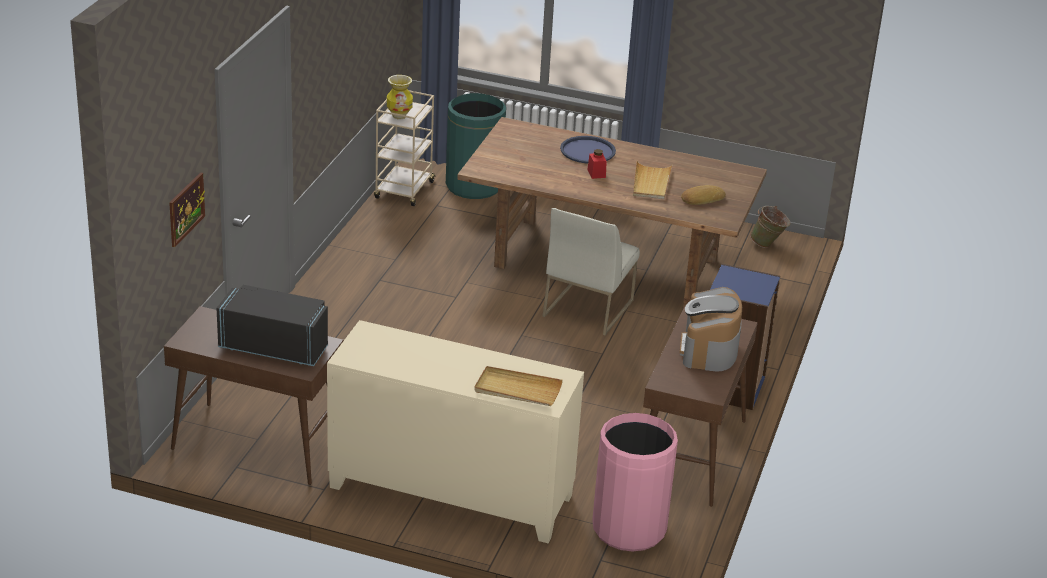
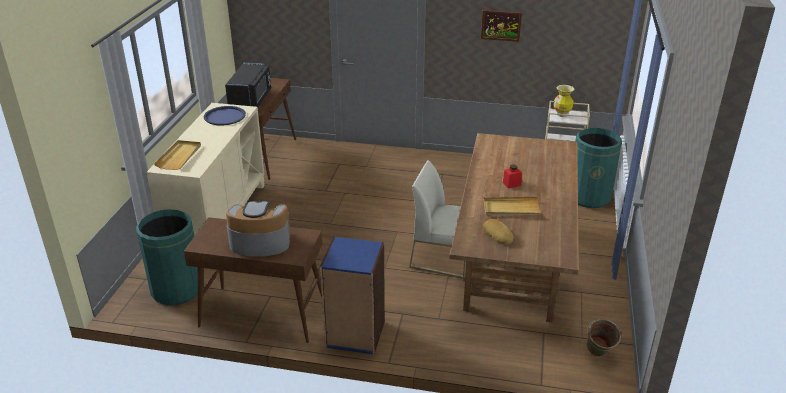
camera: 85 degrees right, 0 degrees up
(186, 209) = (288, 20): picture -> picture (501, 25)
(587, 151) = (547, 178): blue tray -> blue tray (225, 116)
(629, 528) = (177, 289): pink trash can -> green trash can

